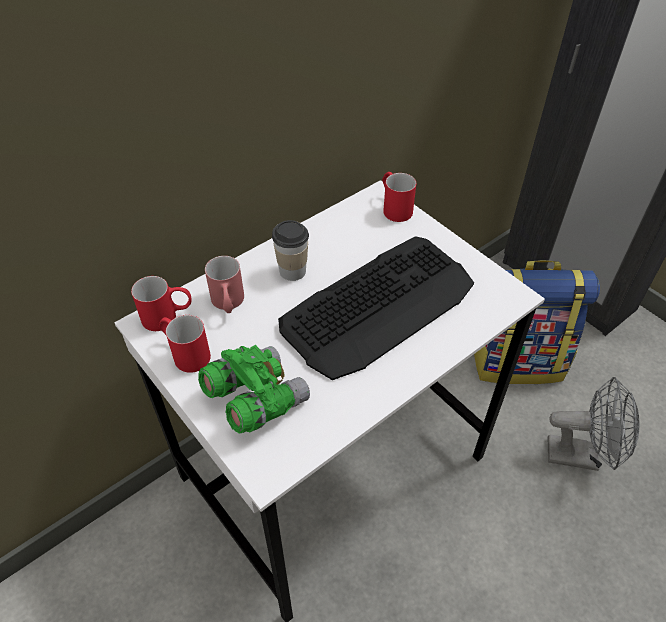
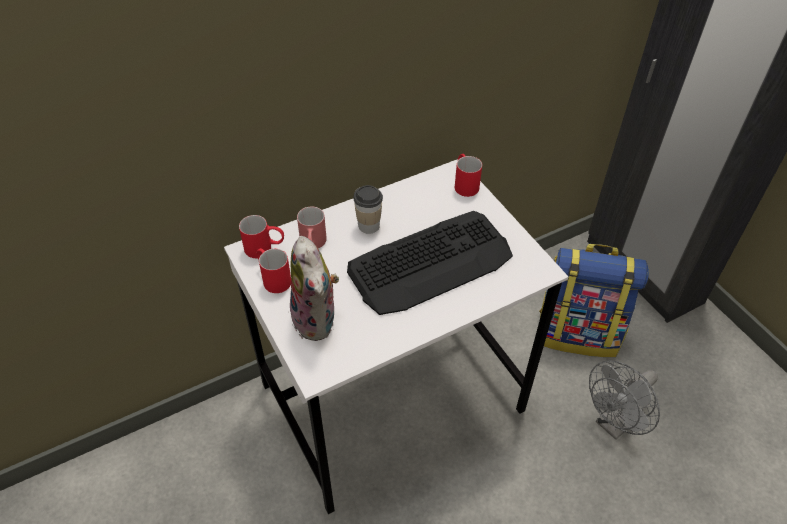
camera: 10 degrees right, 0 degrees up
(255, 399) = (318, 320): green binoculars -> plush toy
(581, 455) = (614, 424): grey fan -> grey fan turned 120 degrees clockwise

